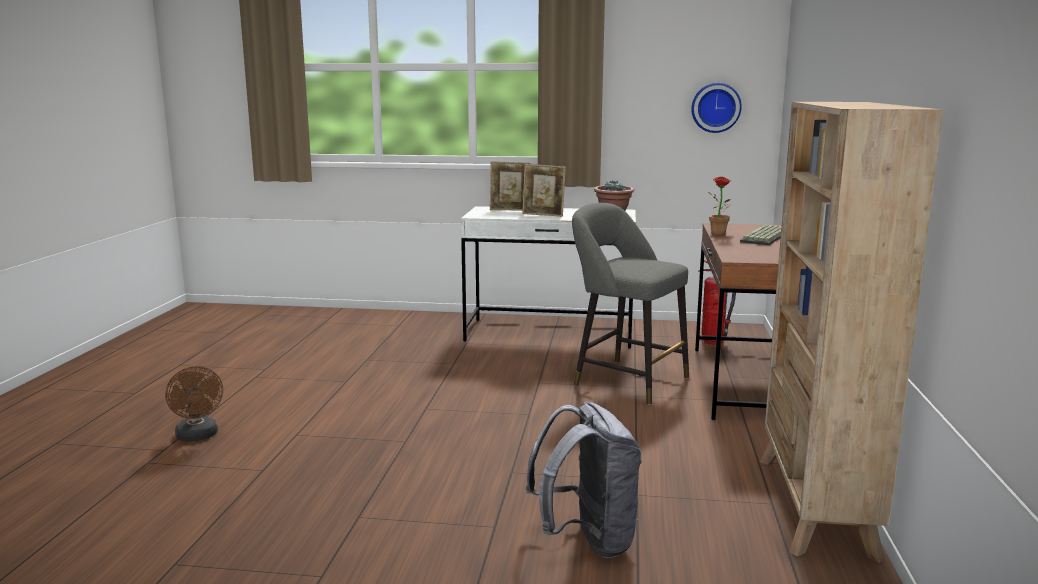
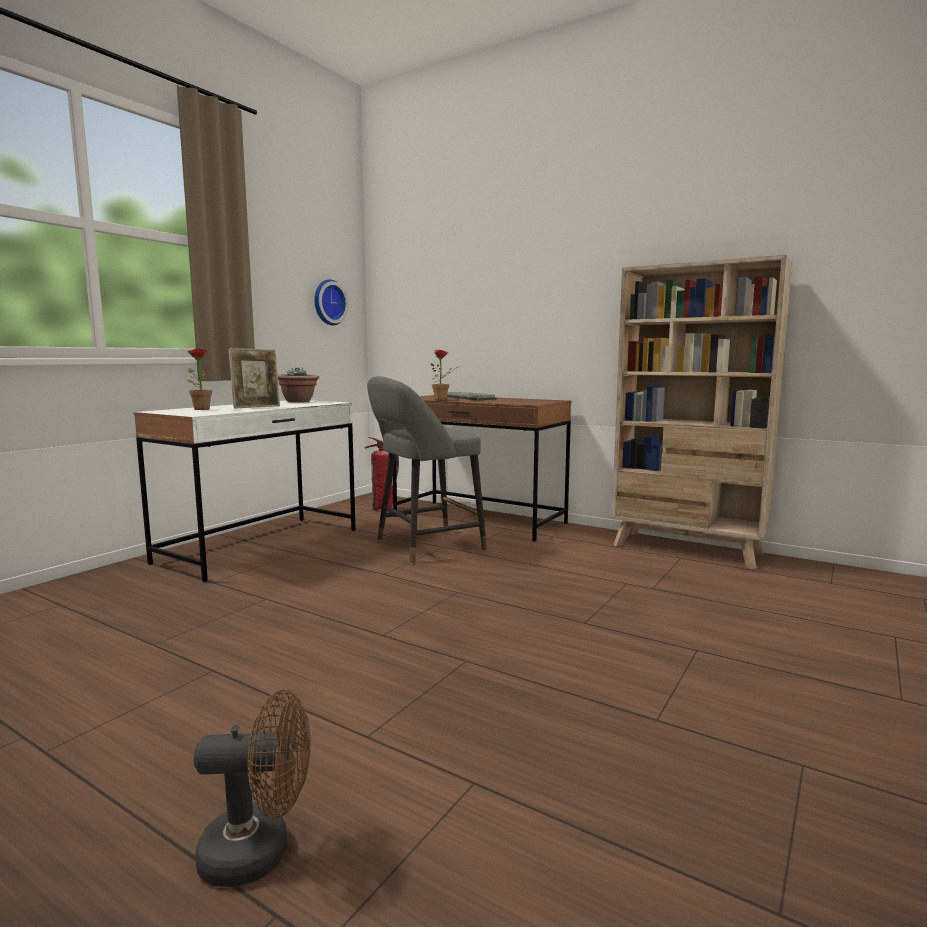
camera: 65 degrees left, 5 degrees down
(510, 210) = (199, 409): picture frame -> potted plant
(587, 540) = (728, 619): grey backpack -> none

